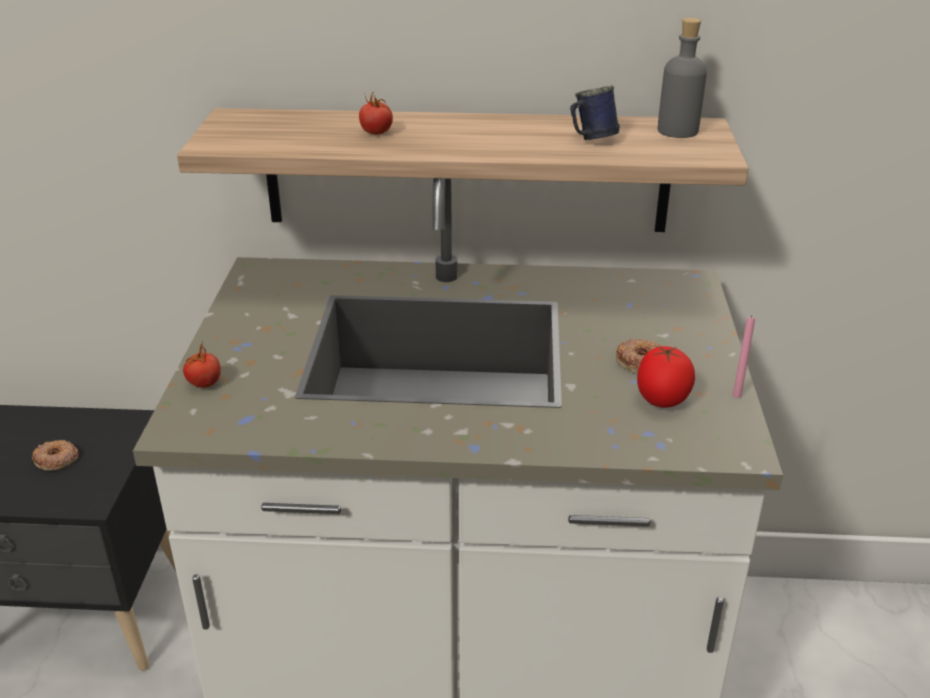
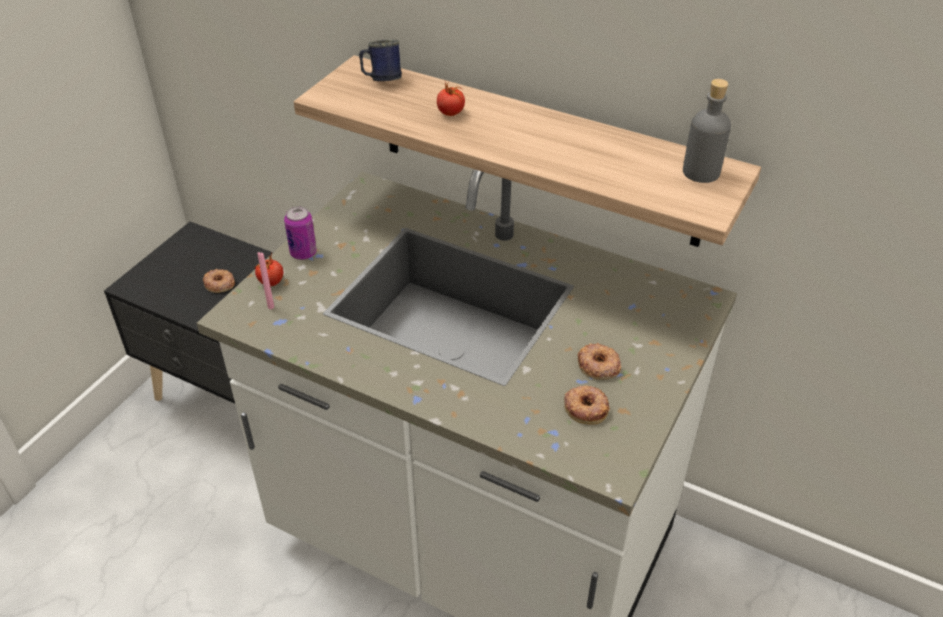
camera: 25 degrees right, 10 degrees up
(224, 346) = (303, 253): none -> can
(590, 140) = (614, 165): blue mug -> blue mug (381, 80)
(662, 402) = (586, 407): tomato -> donut
(736, 395) = (652, 422): pink candle -> pink candle (271, 307)

